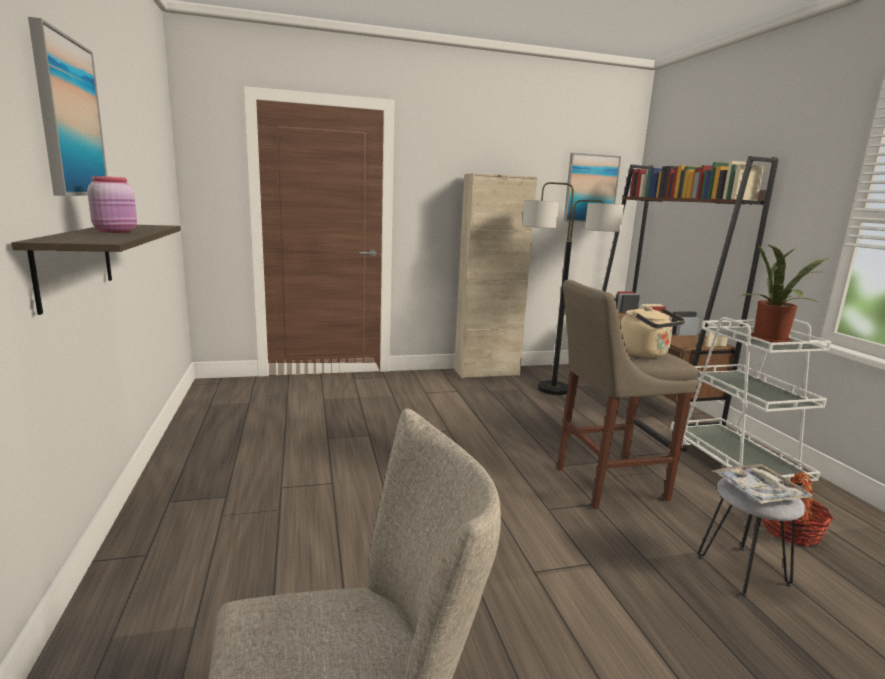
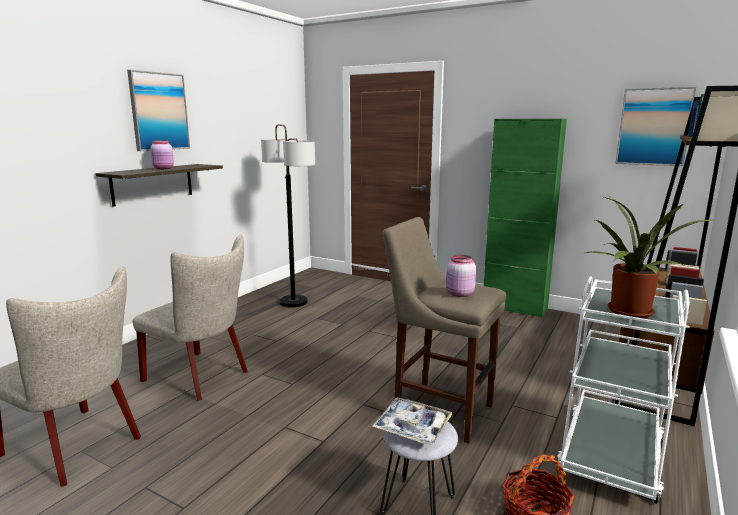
camera: 45 degrees right, 0 degrees up
(325, 572) = (201, 377): none -> beige chair
(486, 372) = (514, 308): beige cabinet -> green cabinet
(553, 389) = (552, 336): floor lamp -> floor lamp (293, 302)
(645, 354) = (459, 294): beige kettle -> pink jar

